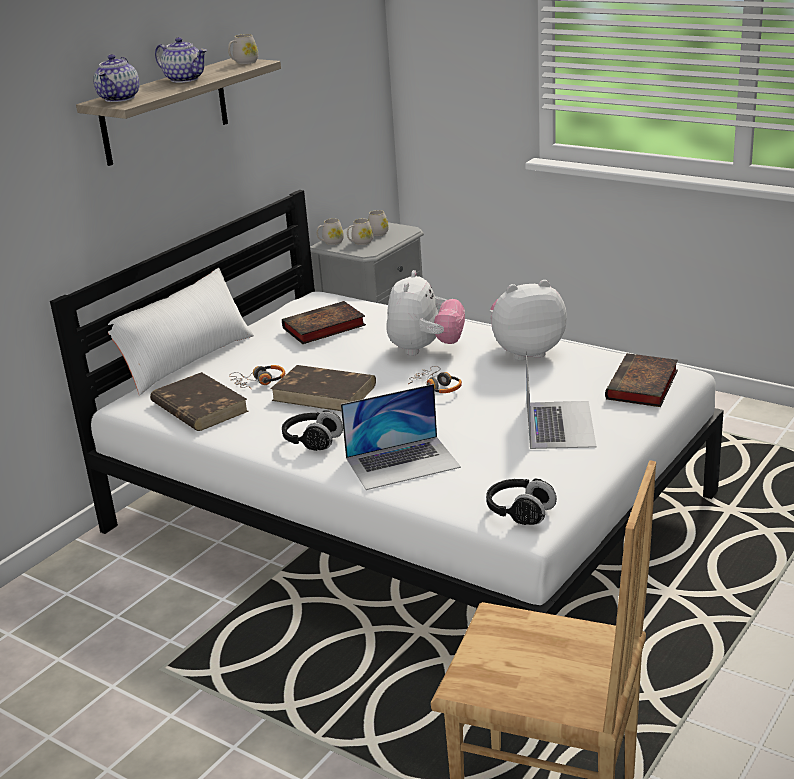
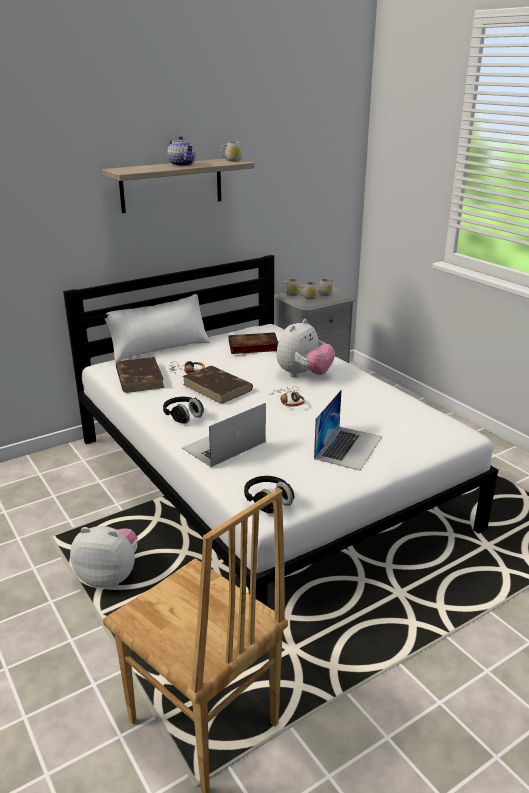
camera: 20 degrees right, 0 degrees up
(120, 98) = (128, 169): teapot -> none
(403, 462) = (223, 445): laptop -> laptop turned 135 degrees clockwise
(526, 352) = (368, 392): plush toy -> plush toy (109, 576)
(642, 386) = (429, 436): book -> none

